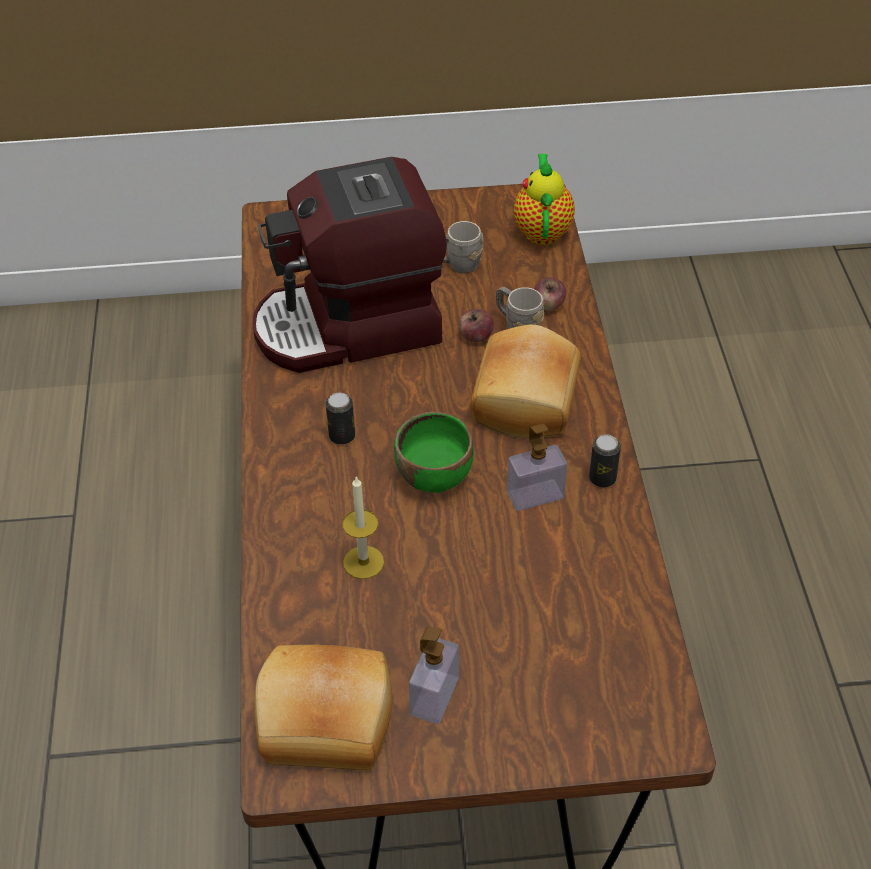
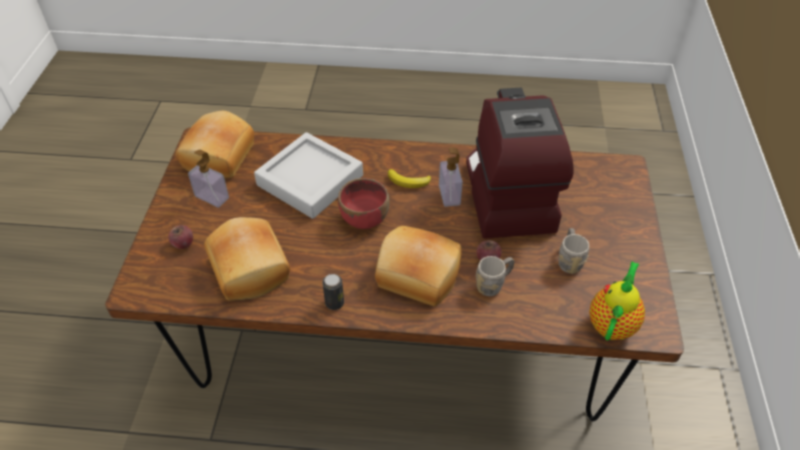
camera: 100 degrees right, 0 degrees up
(342, 436) = (409, 181): can -> banana
(363, 562) = (310, 180): candle -> grey tray
(435, 475) = (364, 219): green bowl -> red bowl
(535, 495) = (332, 264): soap dispenser -> soap dispenser (449, 195)
(542, 229) = (612, 323): teapot -> teapot turned 75 degrees counterclockwise
(548, 305) = (516, 308): apple -> apple (183, 244)
(574, 590) = (251, 268): none -> bread

